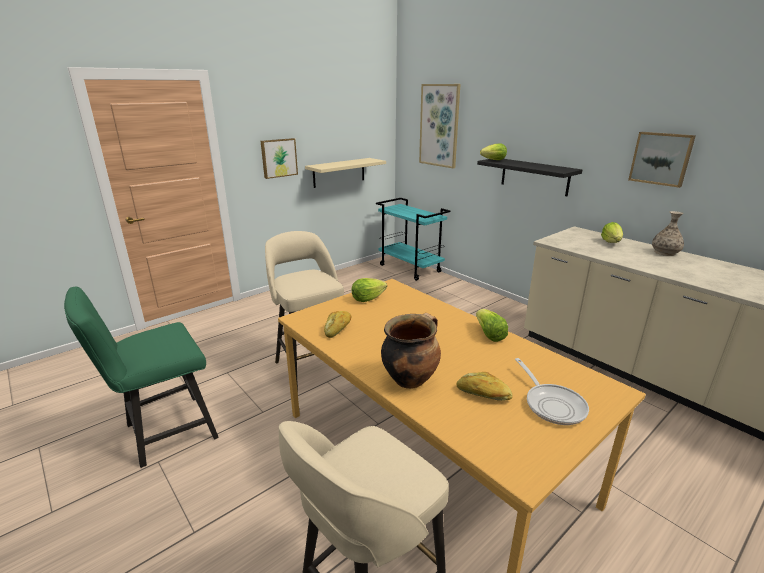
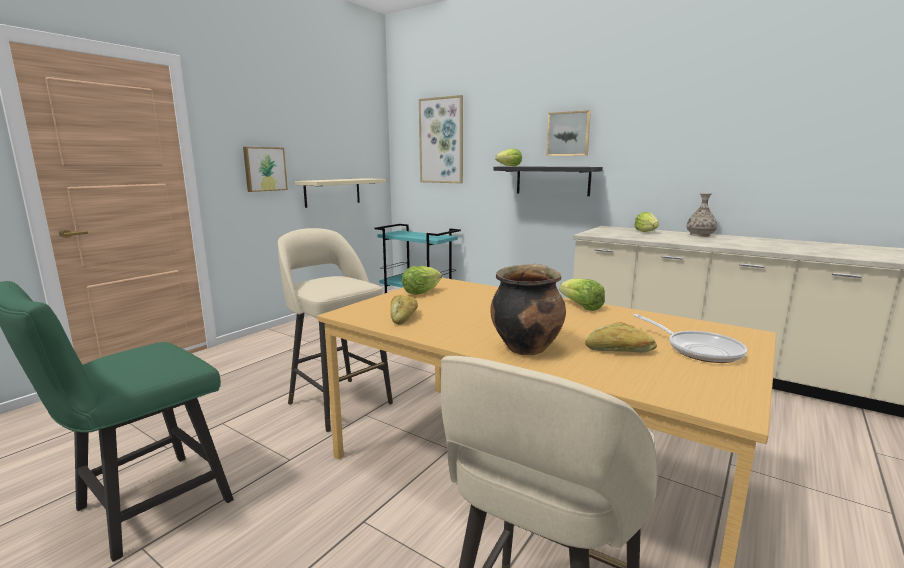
camera: 15 degrees left, 10 degrees down
(661, 158) = (679, 146): picture -> picture (568, 134)

